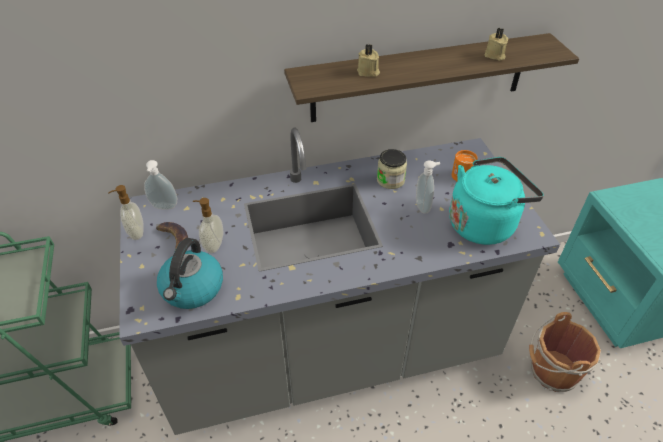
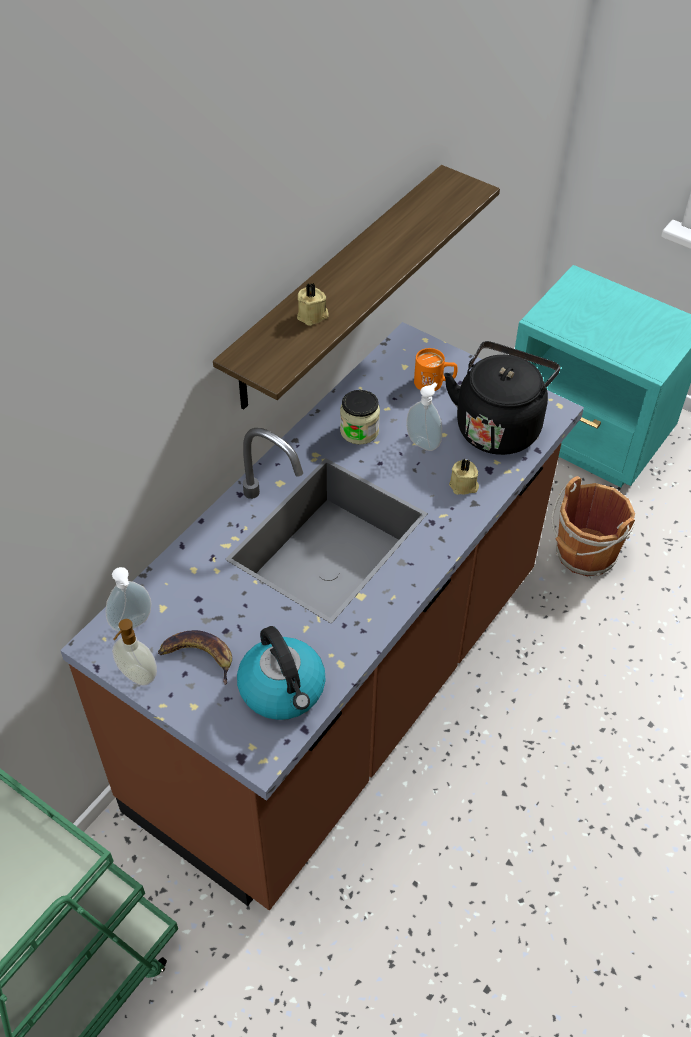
camera: 40 degrees left, 5 degrees up
(213, 245) = (248, 629): soap dispenser -> none
(331, 351) = (343, 693): grey counter -> brown counter
(484, 223) = (498, 426): turquoise kettle -> black kettle
(495, 55) = (418, 225): beige candle -> beige candle (464, 486)

